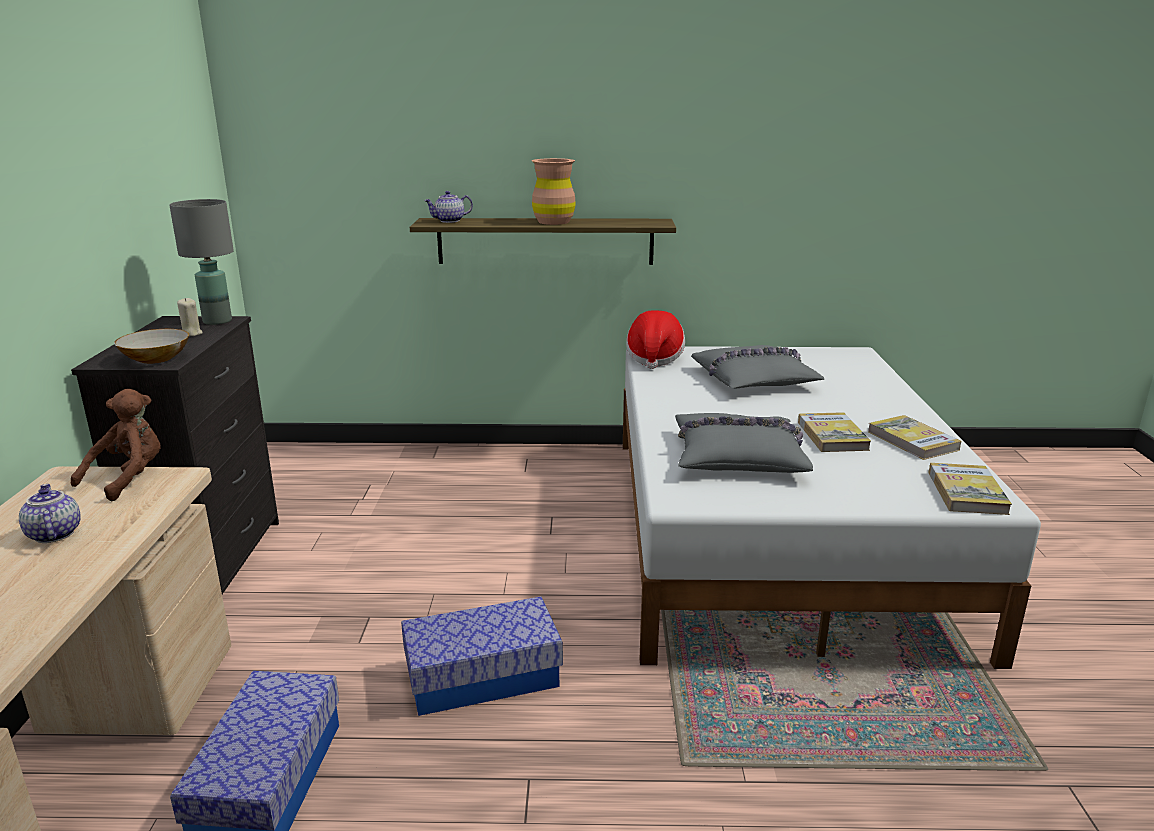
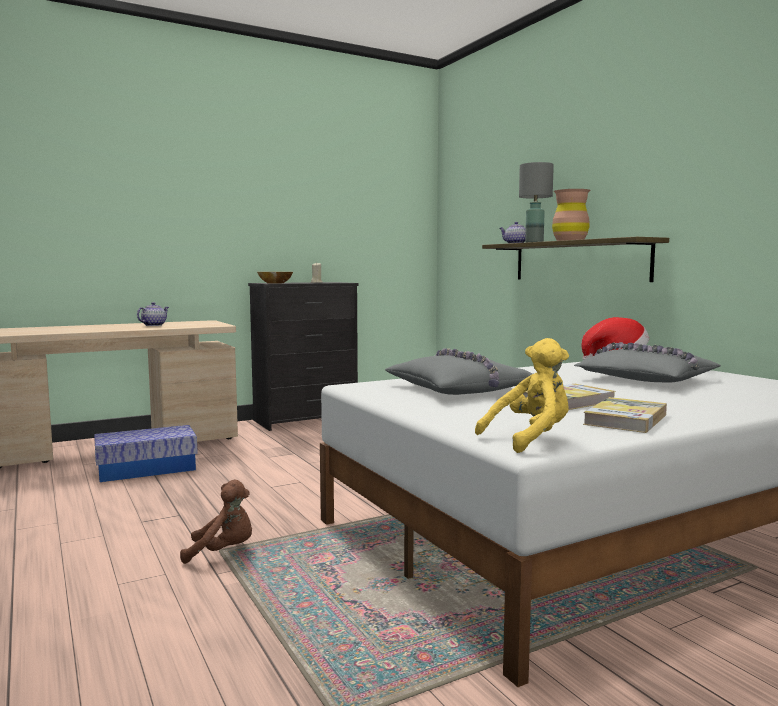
camera: 60 degrees right, 15 degrees down
(129, 478) = (212, 323): brown plush toy -> brown plush toy (223, 552)
(217, 321) = (341, 282): grey table lamp -> grey table lamp (534, 242)
(483, 676) = (265, 486): storage box -> none
(966, 492) = (530, 439): book -> yellow plush toy

